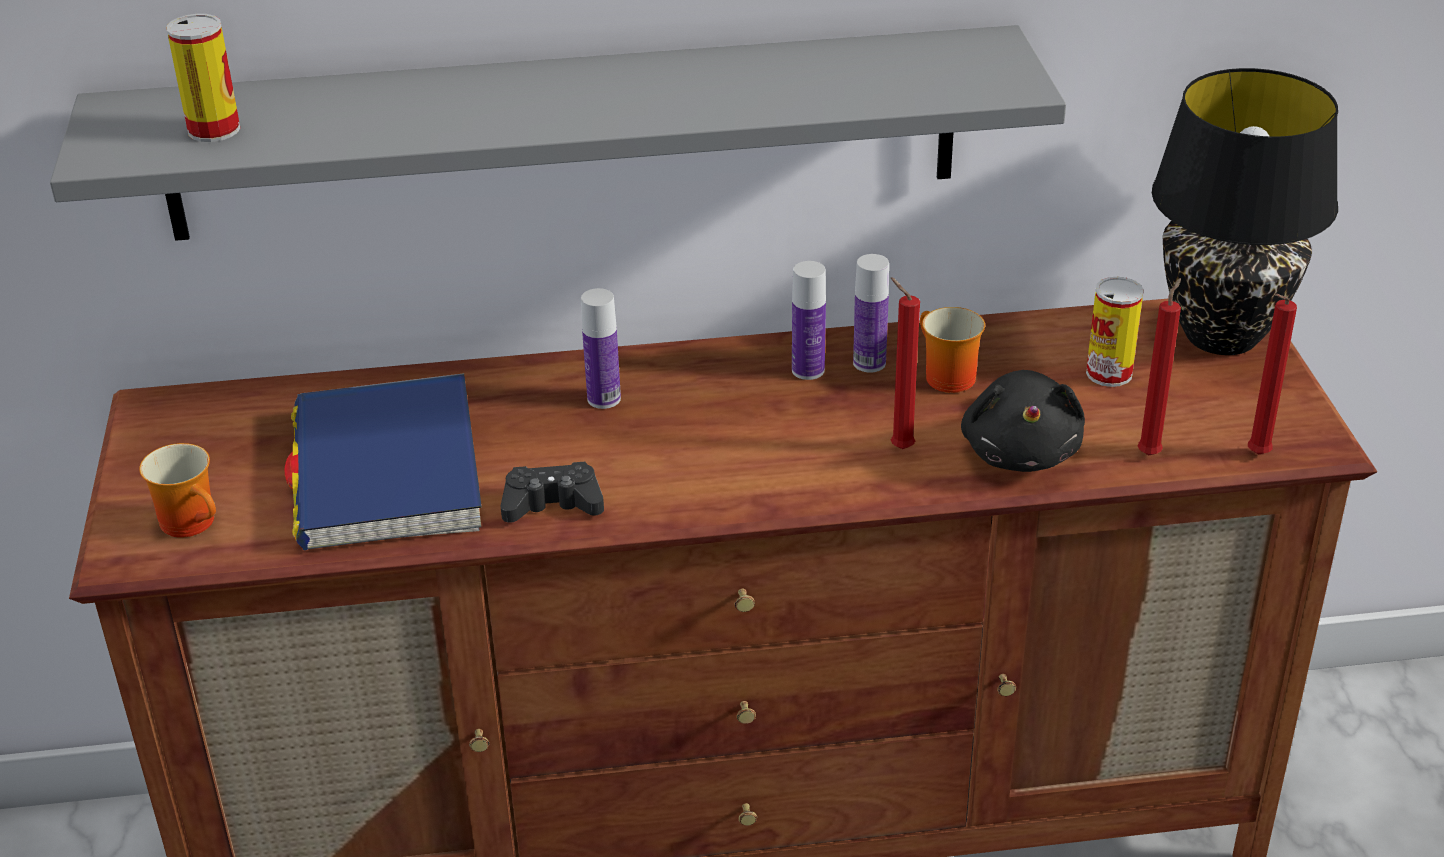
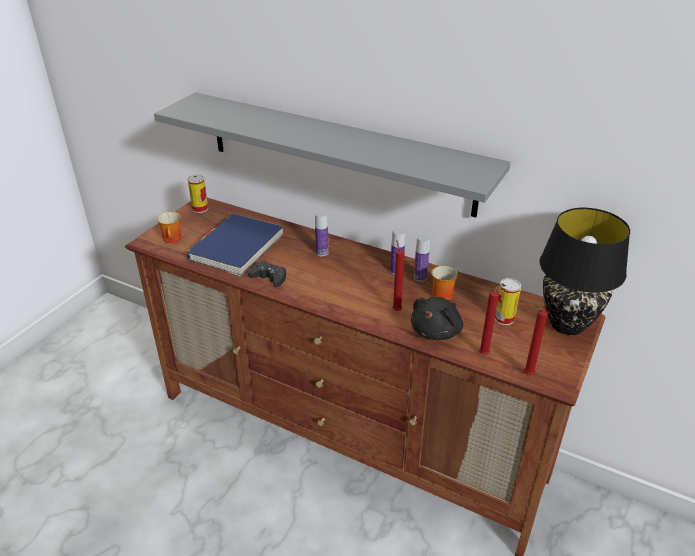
camera: 35 degrees right, 0 degrees up
(214, 129) = (211, 112): can -> can (200, 209)

